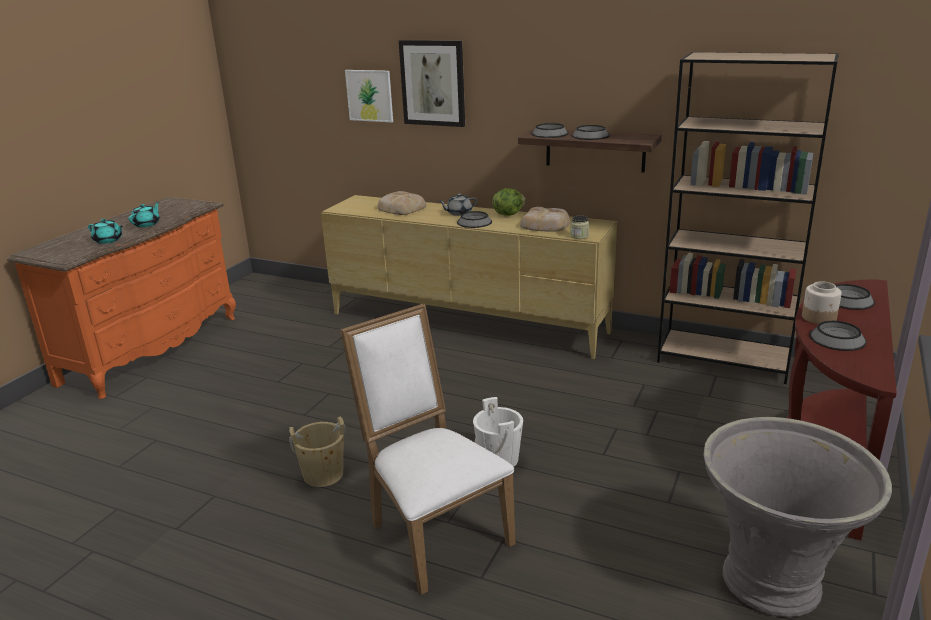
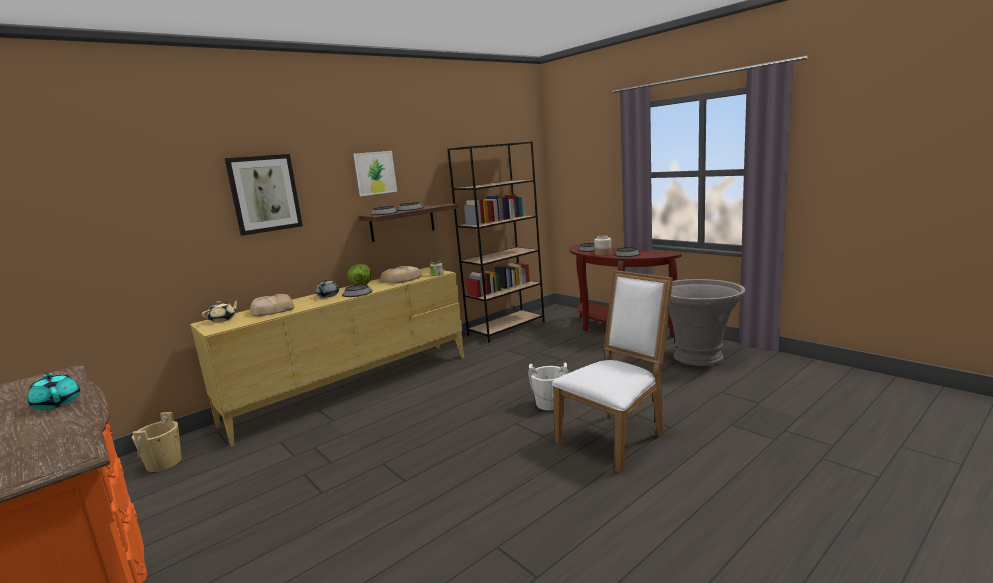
camera: 65 degrees left, 10 degrees down
(108, 240) = (64, 426): turquoise teapot -> none
(323, 475) = (512, 477): beige bucket -> beige bucket (164, 463)
(368, 201) = (223, 319): none -> beige teapot
(369, 95) = (192, 216): picture -> picture (375, 173)
(433, 532) = (616, 437): white chair -> white chair turned 150 degrees clockwise

